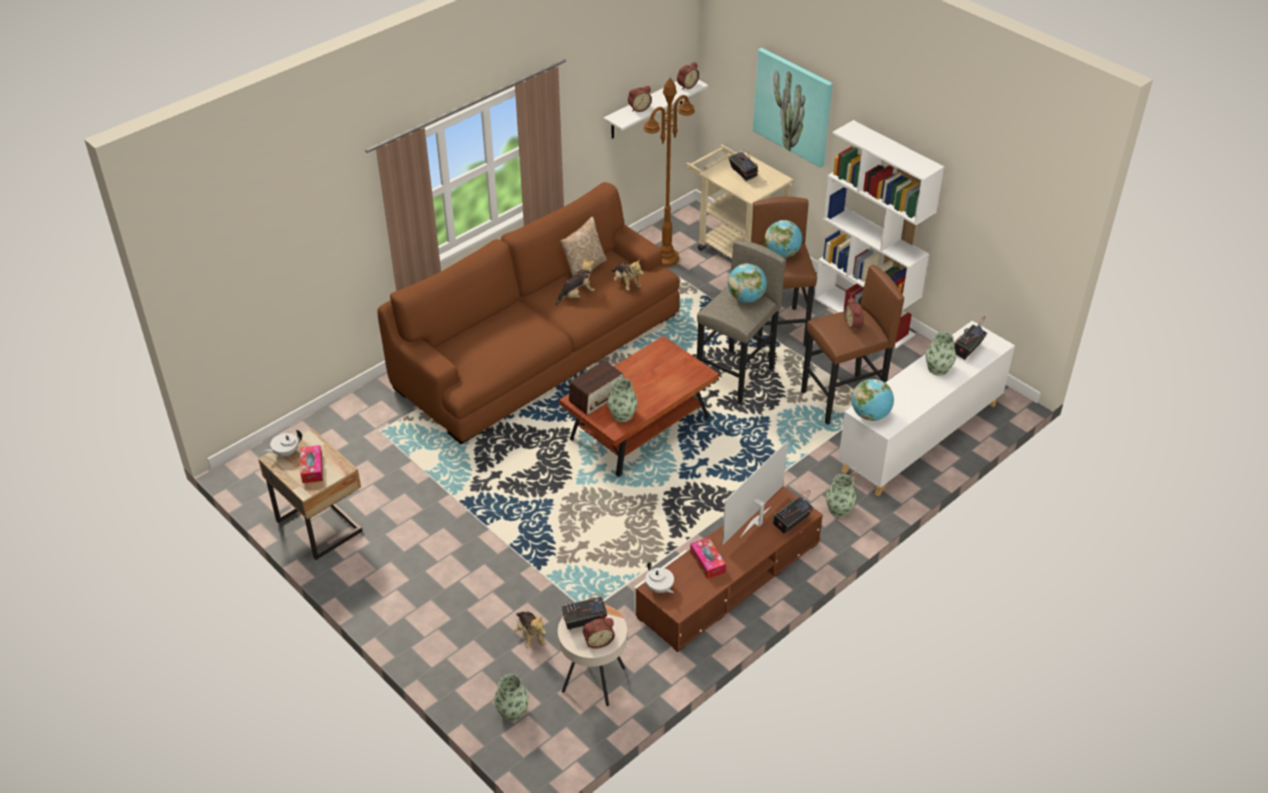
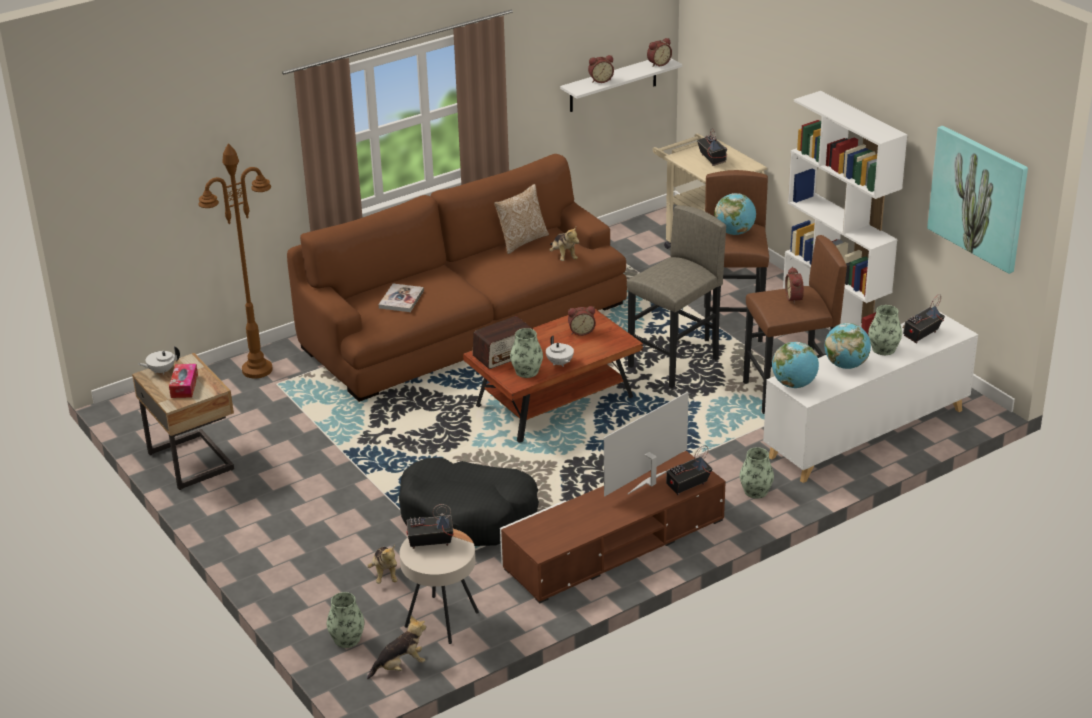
camera: 10 degrees right, 10 degrees down
(489, 344) = (401, 299): none -> book
(576, 295) = (507, 264): plush toy -> plush toy (400, 666)
(591, 562) = (468, 516): none -> black dog bed
(598, 641) = (440, 560): alarm clock -> alarm clock (581, 331)
(659, 588) = (526, 531): white teapot -> white teapot (559, 363)
(666, 258) = (627, 253): brown floor lamp -> brown floor lamp (257, 370)
(707, 562) = (585, 513): tissue box -> none
(746, 298) = (683, 268): globe -> globe (846, 365)
(793, 106) = (765, 83): picture -> picture (978, 198)

